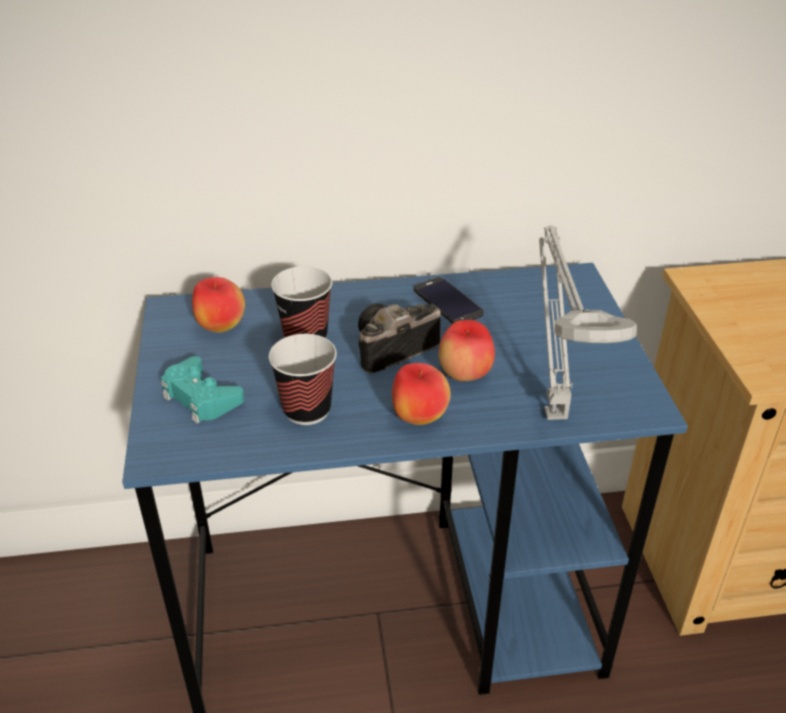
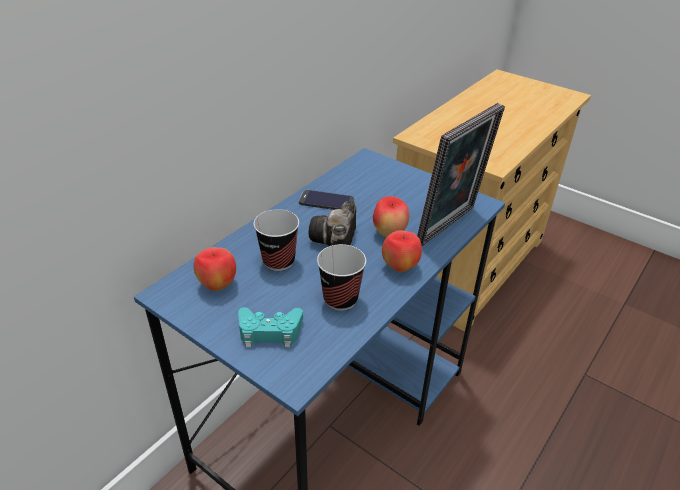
camera: 45 degrees left, 0 degrees up
(554, 411) = (450, 227): grey table lamp -> picture frame

